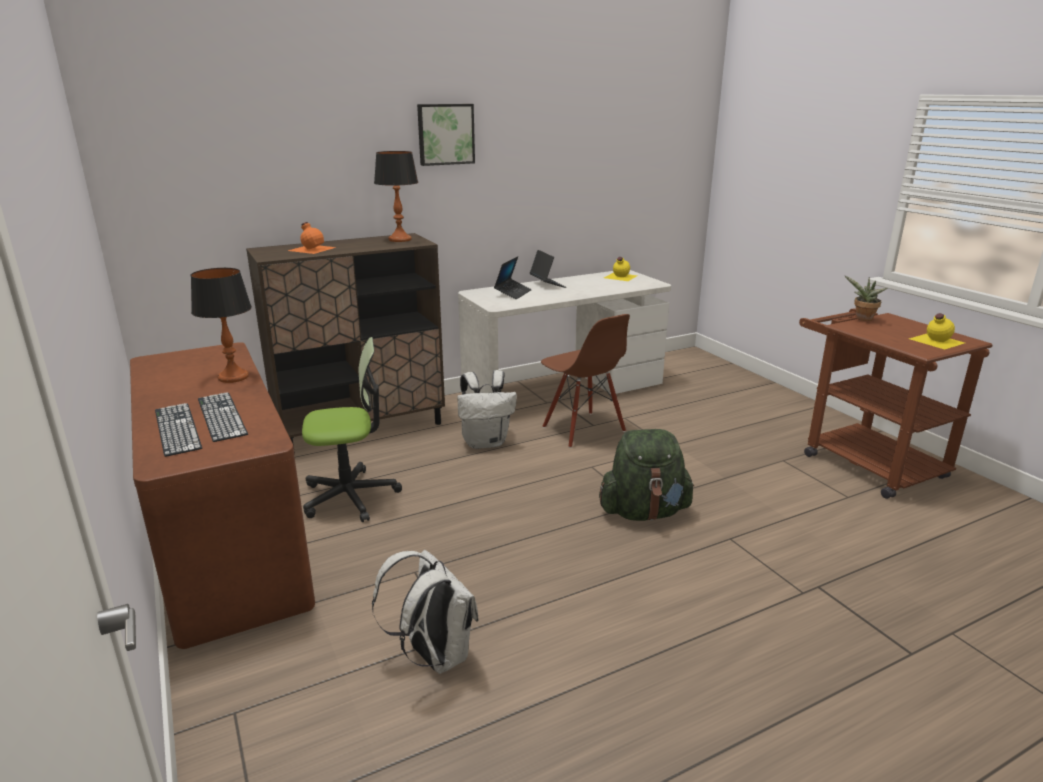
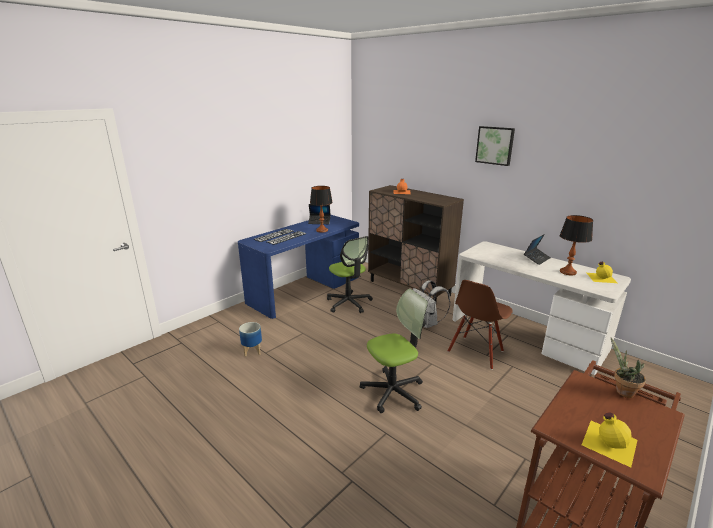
camera: 70 degrees right, 0 degrees up
(227, 539) = (305, 289): brown desk -> blue desk
(399, 239) = (443, 199): table lamp -> table lamp (568, 272)
(433, 656) = (252, 351): white backpack -> planter
(513, 293) = (501, 253): laptop -> laptop (319, 222)
(644, 512) = (393, 392): green backpack -> office chair

